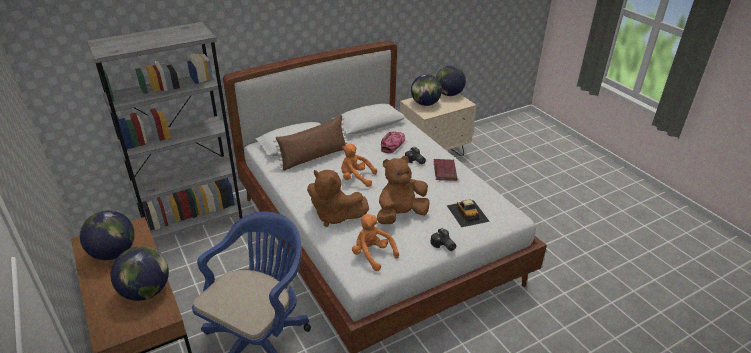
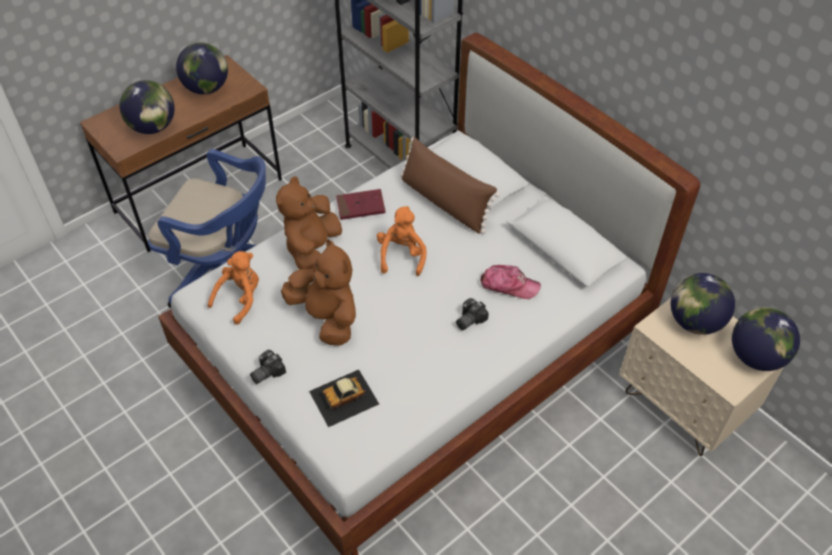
camera: 80 degrees right, 15 degrees up
(445, 171) = (449, 361): red book -> red book (360, 206)

